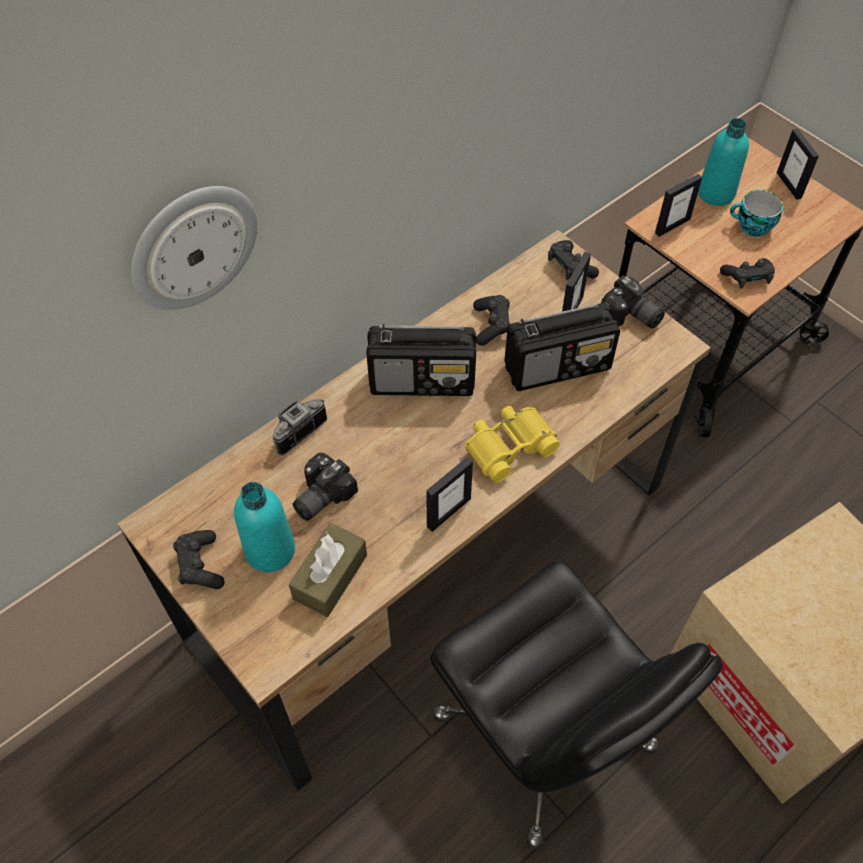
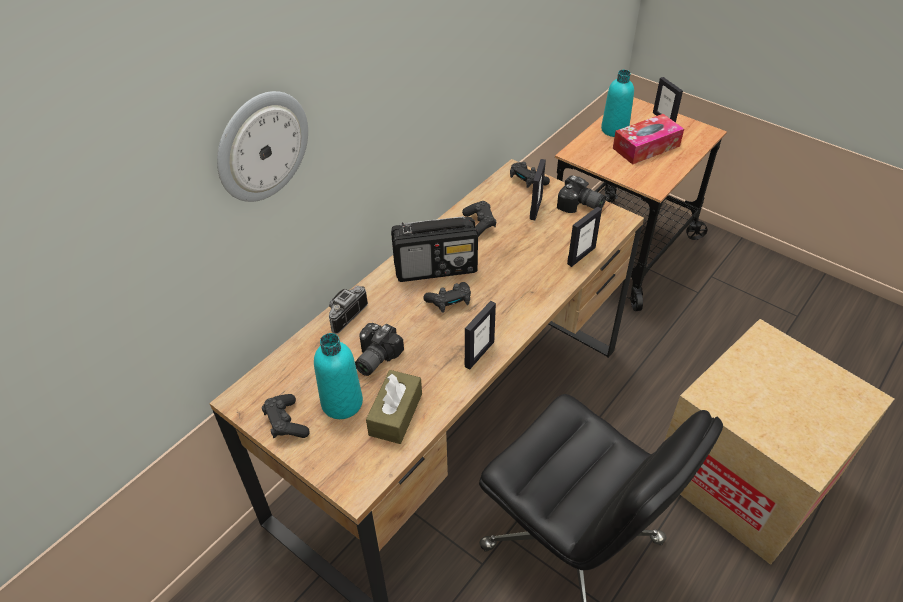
camera: 10 degrees left, 10 degrees down
(508, 446) = (514, 302): yellow binoculars -> none
(558, 367) = (536, 245): radio -> none
(672, 226) = (589, 153): picture frame -> picture frame (581, 255)
(747, 278) = (652, 178): black game controller -> black game controller (450, 302)
(752, 227) = (646, 147): cup -> tissue box

